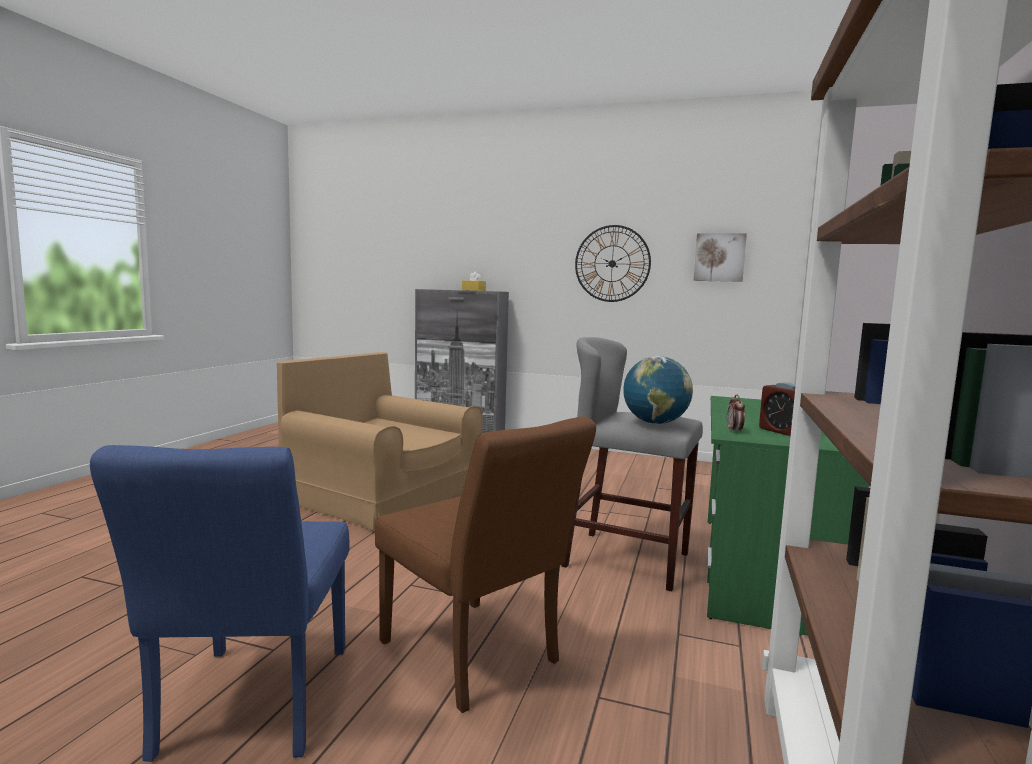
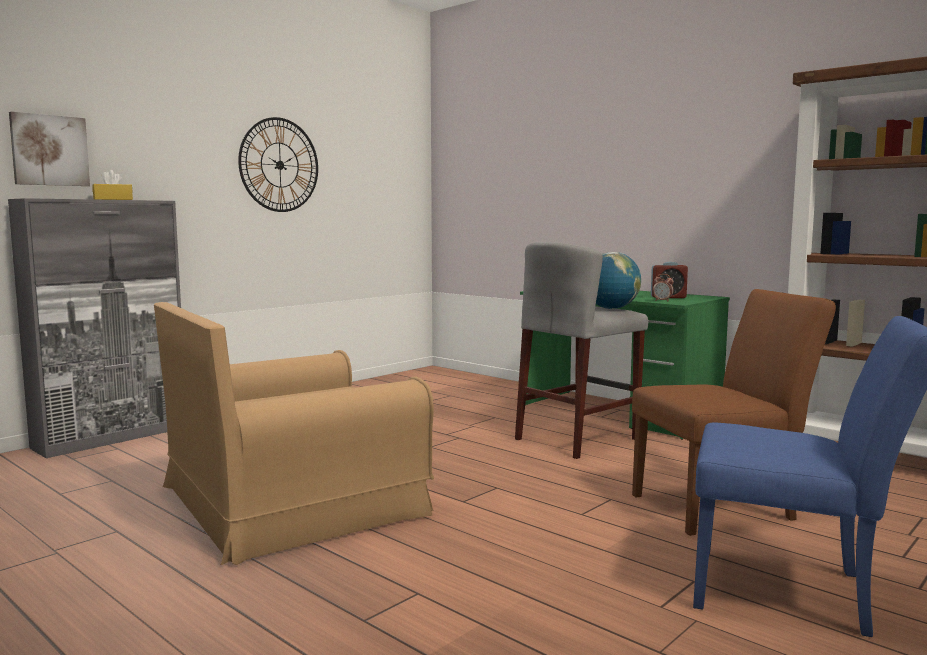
camera: 65 degrees left, 0 degrees up
(719, 257) = (374, 162): picture -> picture (49, 150)

